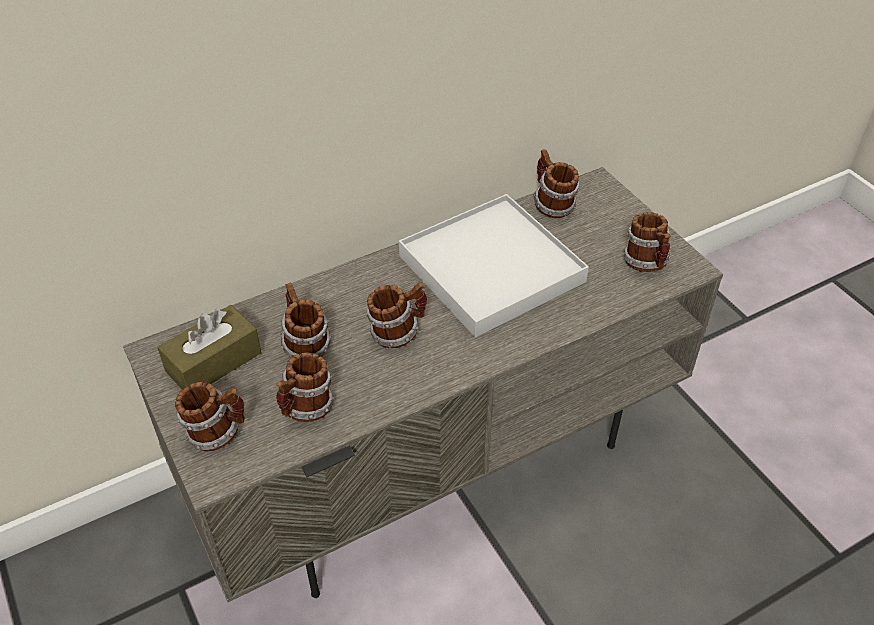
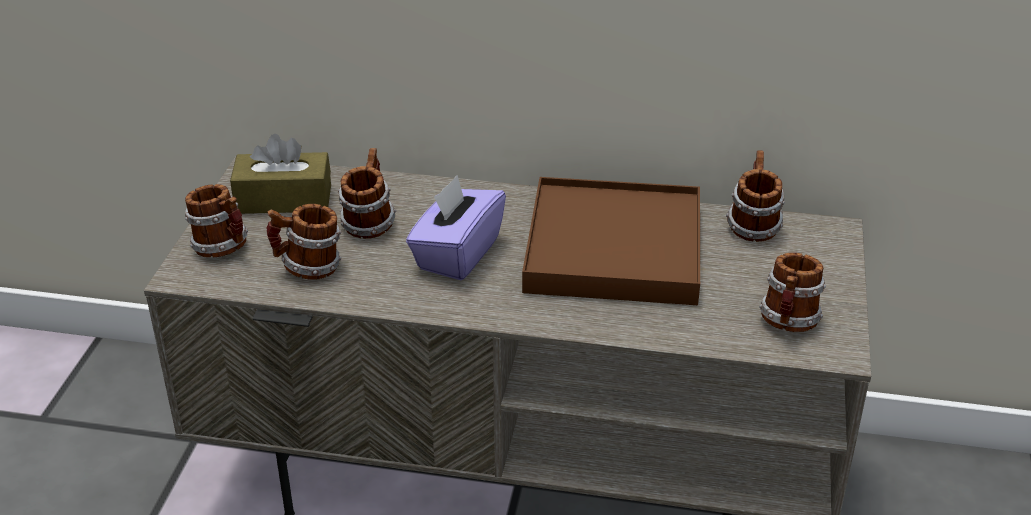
camera: 40 degrees right, 10 degrees down
(397, 333) = (457, 254): mug -> purple tissue box
(491, 269) = (613, 248): white tray -> brown tray

